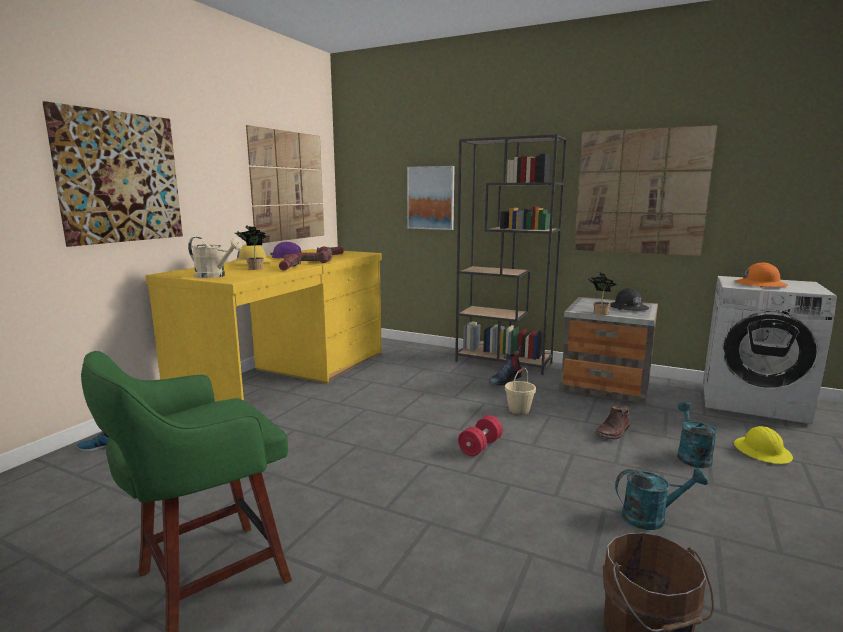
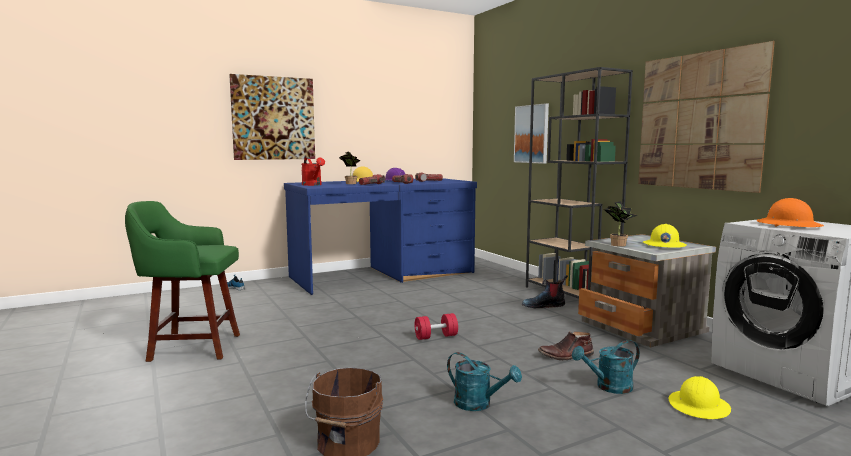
camera: 35 degrees right, 5 degrees down
(215, 276) = (313, 185): beige watering can -> red watering can
(288, 186) = (417, 125): picture -> none
(289, 377) = (383, 275): yellow desk -> blue desk
(519, 410) = (512, 325): beige bucket -> none
(628, 308) = (663, 245): black hard hat -> yellow hard hat
(691, 455) = (608, 387): turquoise watering can -> turquoise watering can turned 150 degrees counterclockwise

